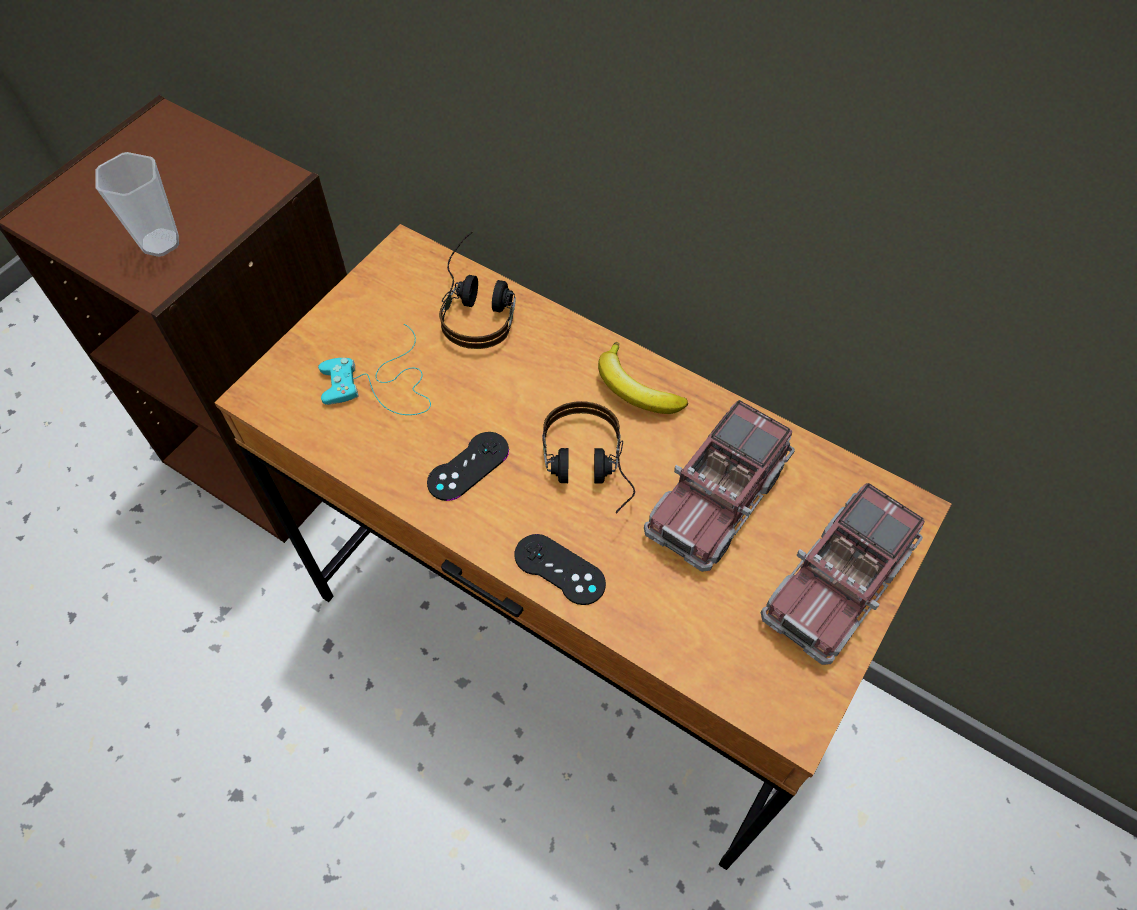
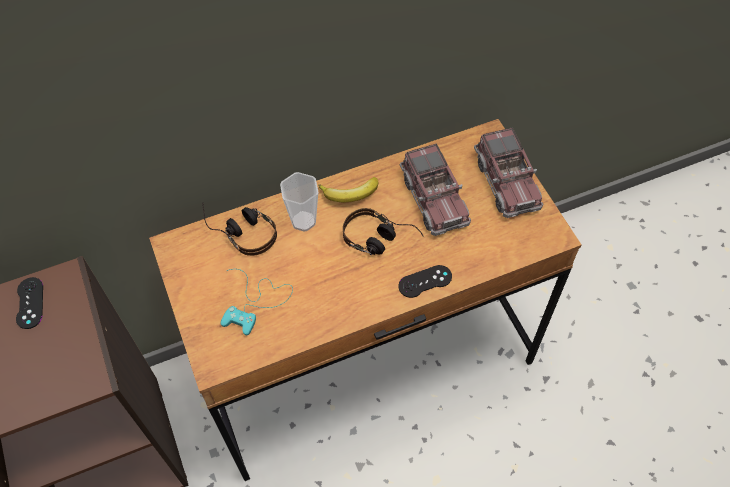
camera: 55 degrees left, 0 degrees up
(160, 242) = (59, 363): cup -> cup (303, 221)
(468, 466) = (339, 289): black game controller -> black game controller (30, 303)

